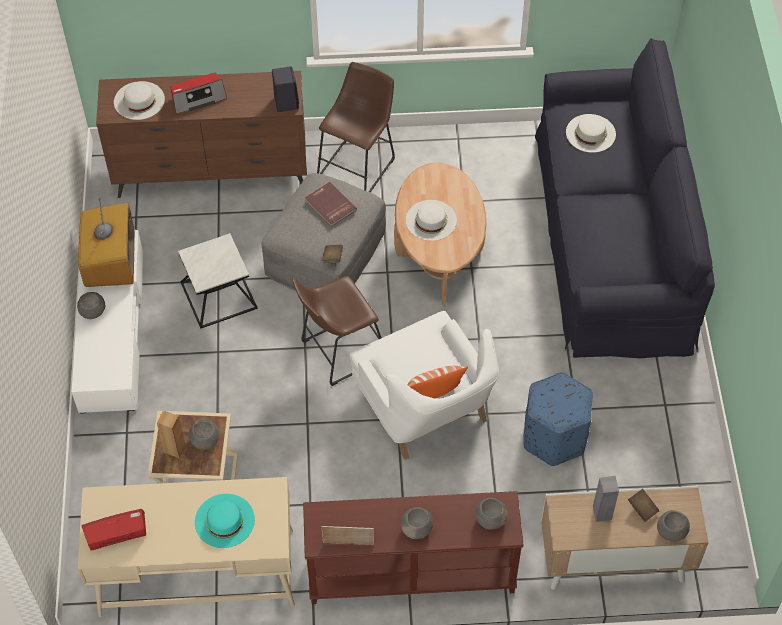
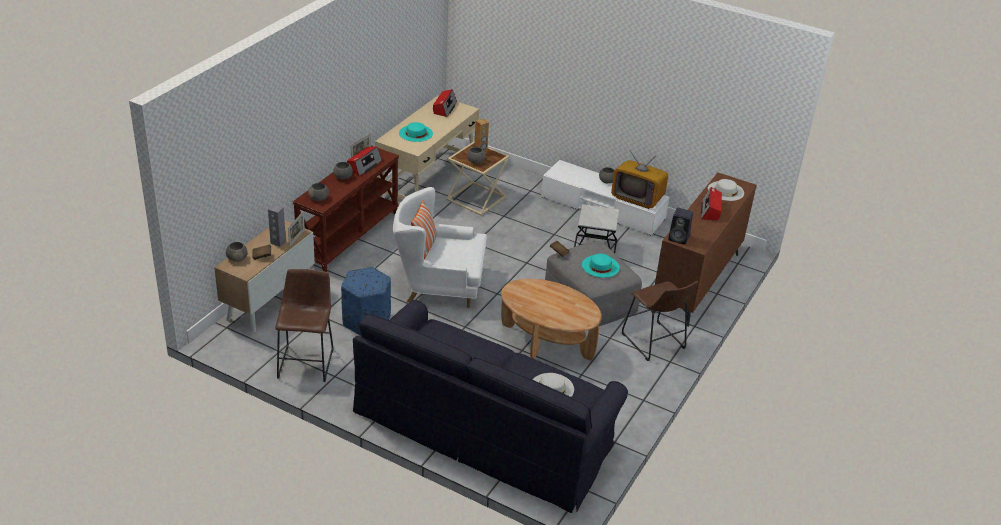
camera: 120 degrees right, 20 degrees down
(329, 206) = (600, 266): red book -> turquoise hat
(339, 352) = (511, 272): brown stool -> brown stool (307, 361)
(367, 524) = (364, 165): none -> radio
(431, 220) = (550, 297): white hat -> none
(575, 499) = (297, 238): none -> picture frame

